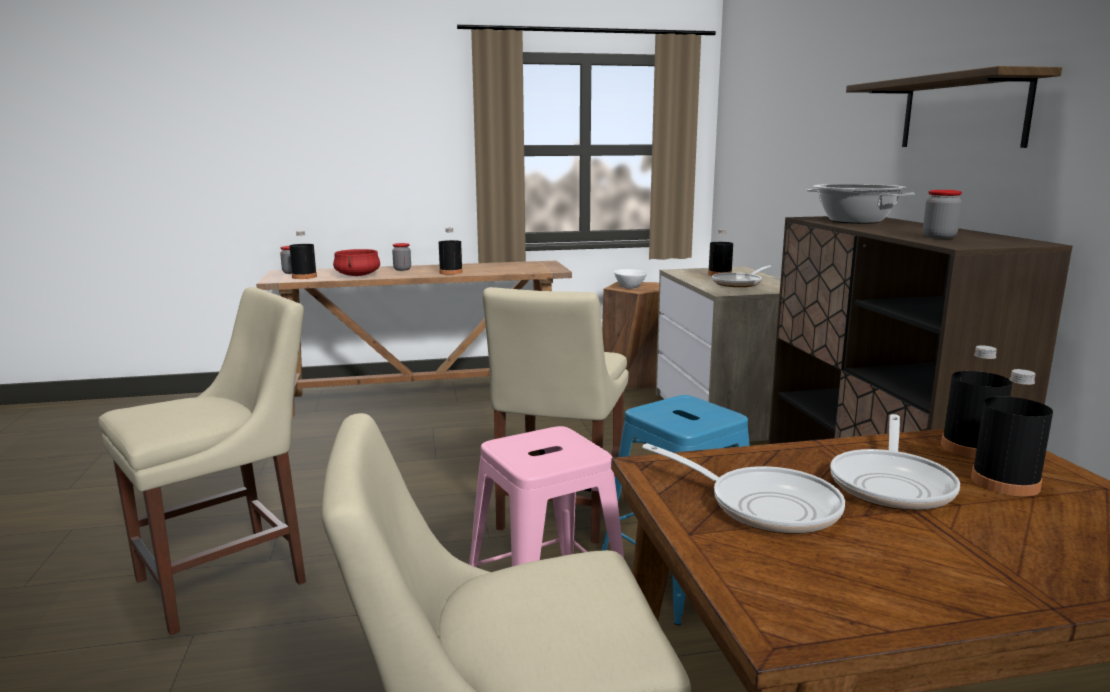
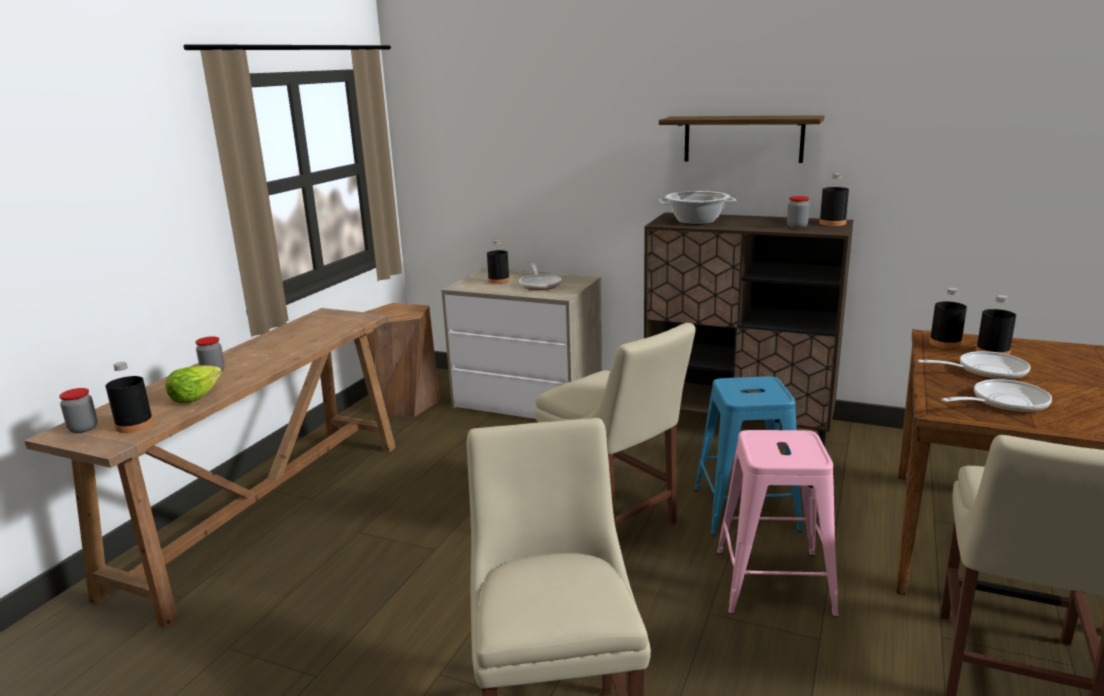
camera: 55 degrees left, 5 degrees up
(357, 275) = (195, 397): red cooking pot -> lettuce
(451, 272) = (285, 355): black bottle -> black bottle (832, 223)
(629, 287) = (393, 315): white bowl -> none
(892, 484) = (986, 371): frying pan -> frying pan turned 60 degrees counterclockwise

